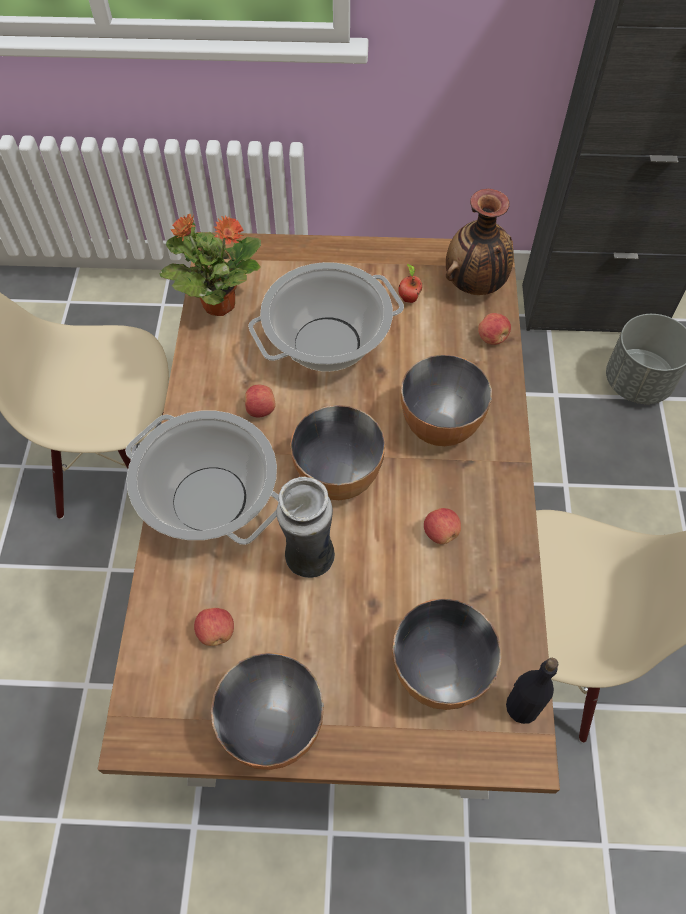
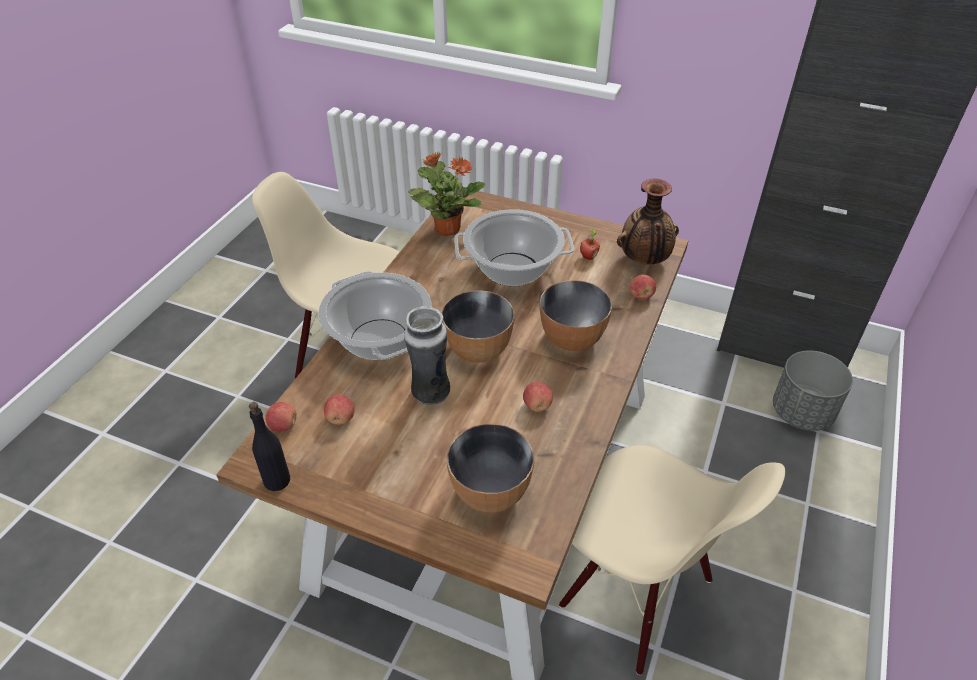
camera: 20 degrees right, 15 degrees down
(260, 409) = (443, 296): apple -> apple (283, 426)
(273, 727) = (348, 488): bowl -> none
(522, 706) = (543, 536): black bottle -> black bottle (277, 480)

